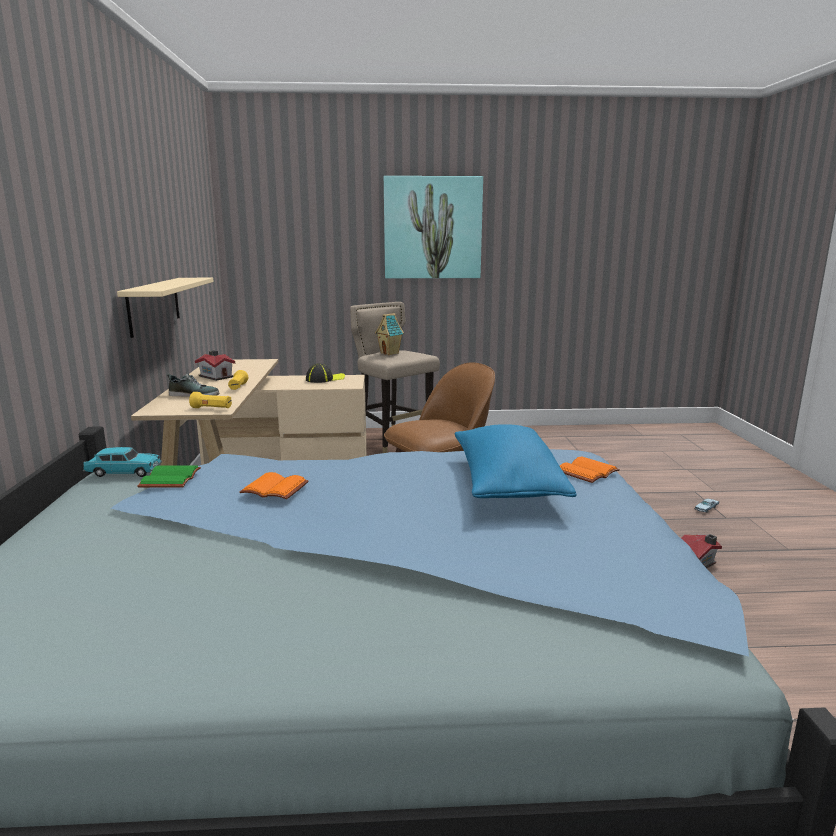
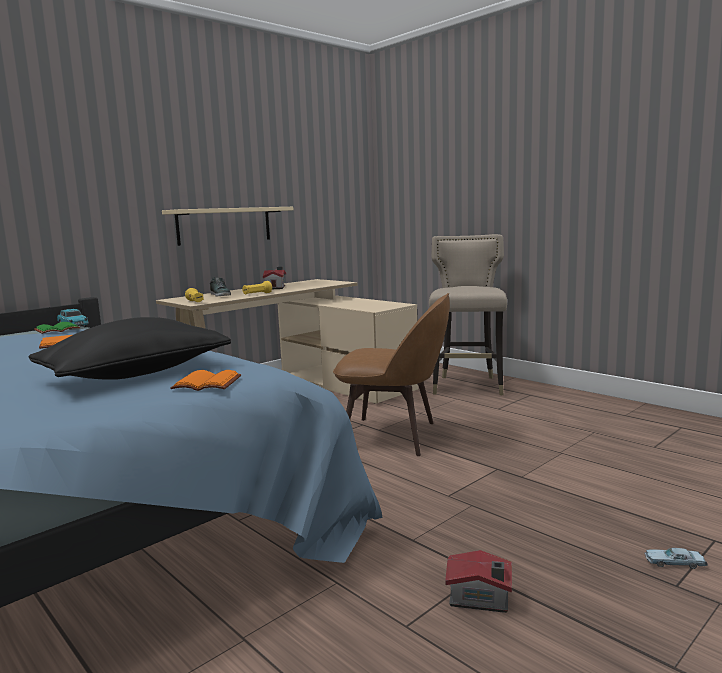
camera: 50 degrees right, 5 degrees down
(325, 379) = (375, 303): cap -> none
(390, 353) = (462, 287): toy house -> none
(432, 228) = (545, 150): picture -> none
(506, 484) = (136, 373): blue pillow -> black pillow

